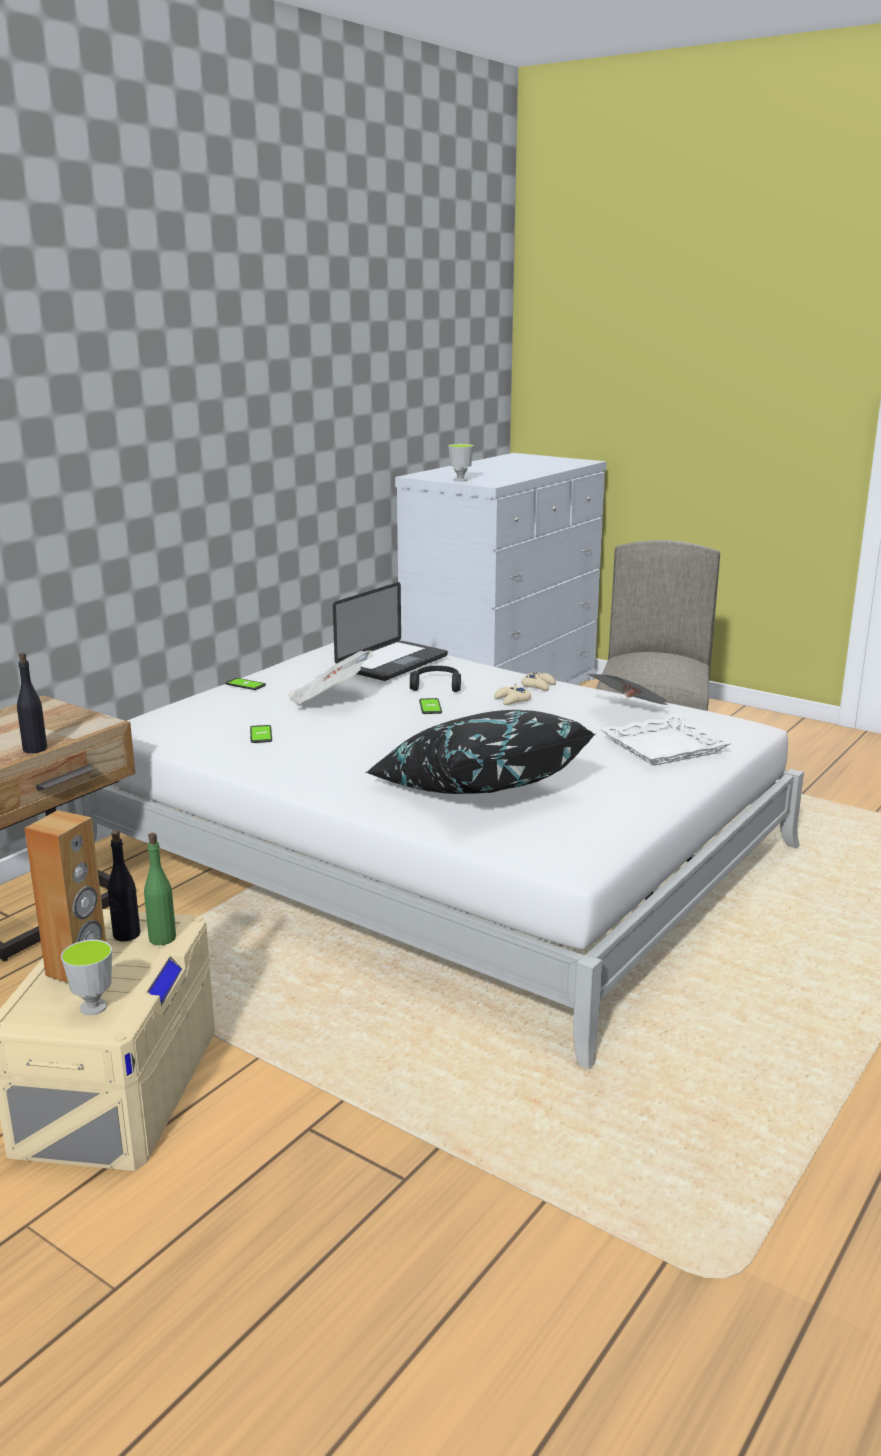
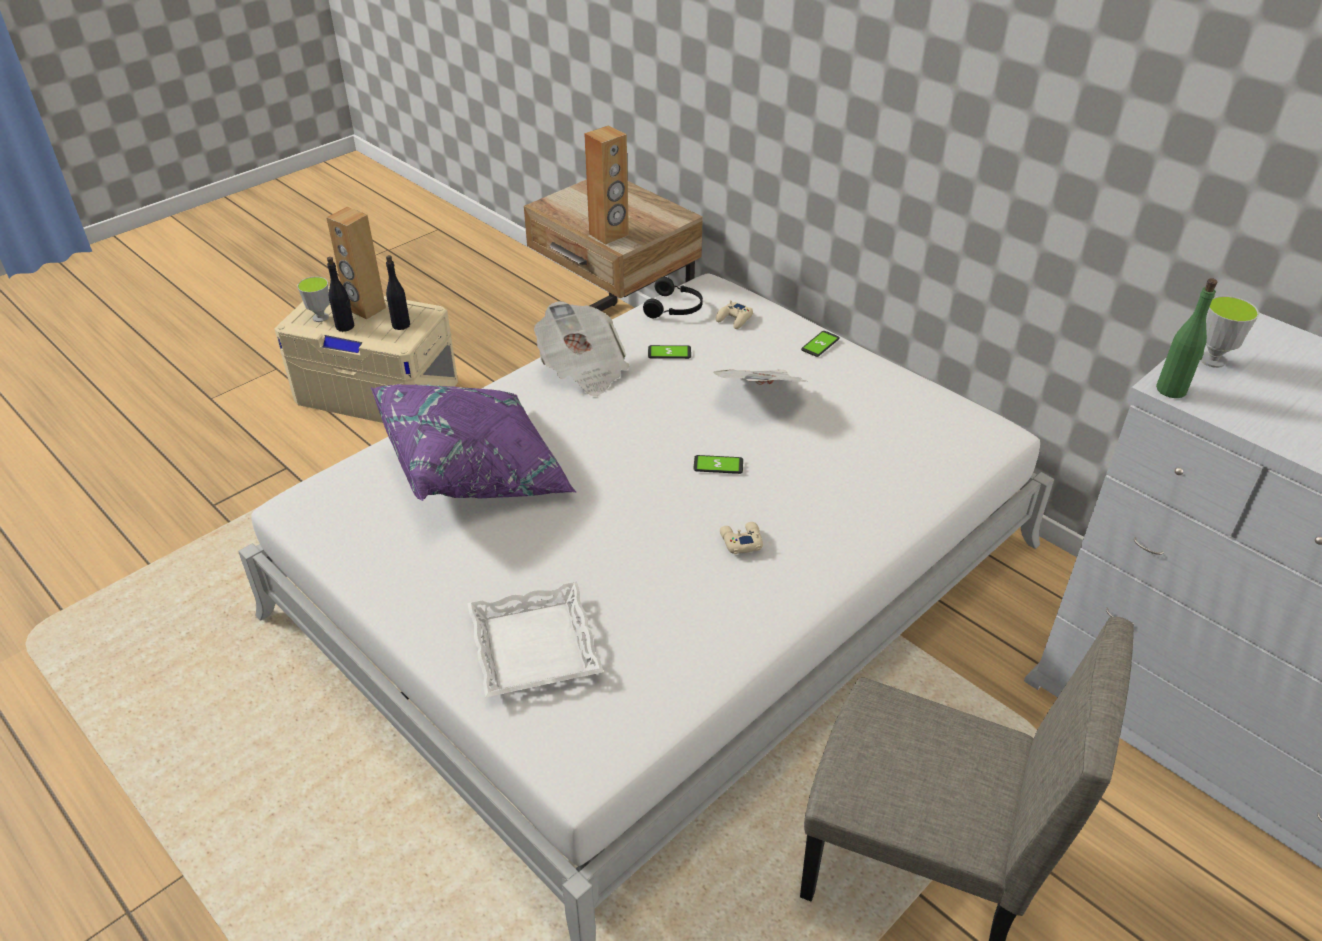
camera: 100 degrees right, 20 degrees up
(35, 749) = (570, 221): black bottle -> black bottle (345, 326)
(76, 728) = (609, 234): none -> brown speaker
(162, 938) = (385, 337): green bottle -> green bottle (1171, 390)
(392, 663) = (881, 447): laptop -> none
(437, 685) = (798, 479): black headphones -> black headphones (675, 308)
(476, 789) = (477, 471): black pillow -> purple pillow
(538, 686) = (798, 577): beige game controller -> beige game controller (734, 319)
(631, 712) = (671, 648): newspaper -> newspaper (583, 369)

